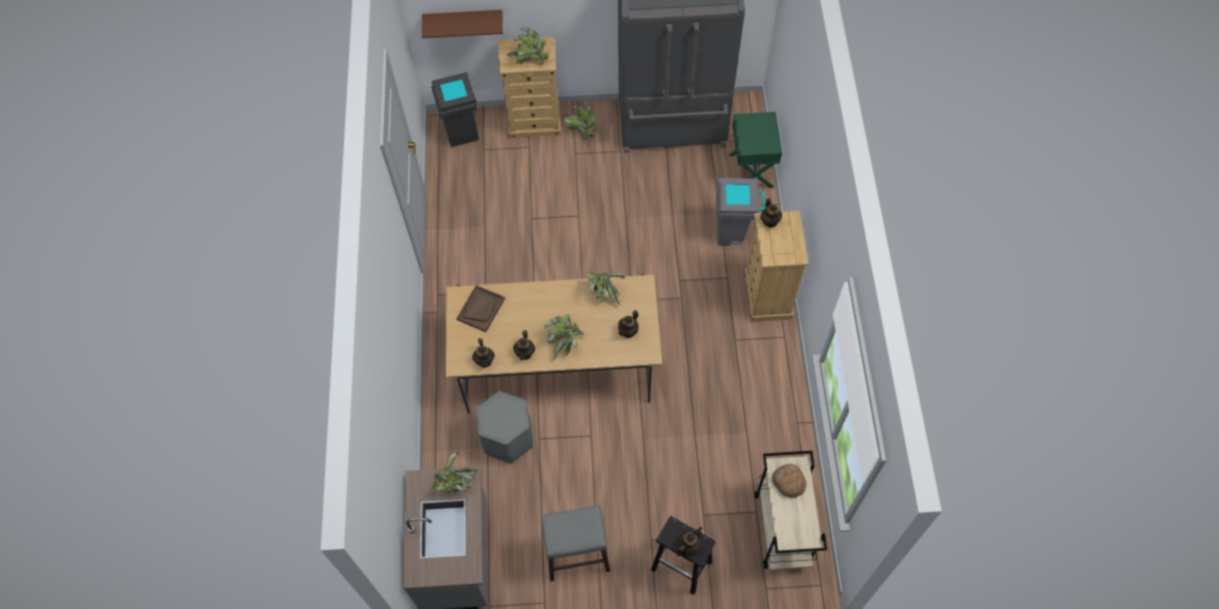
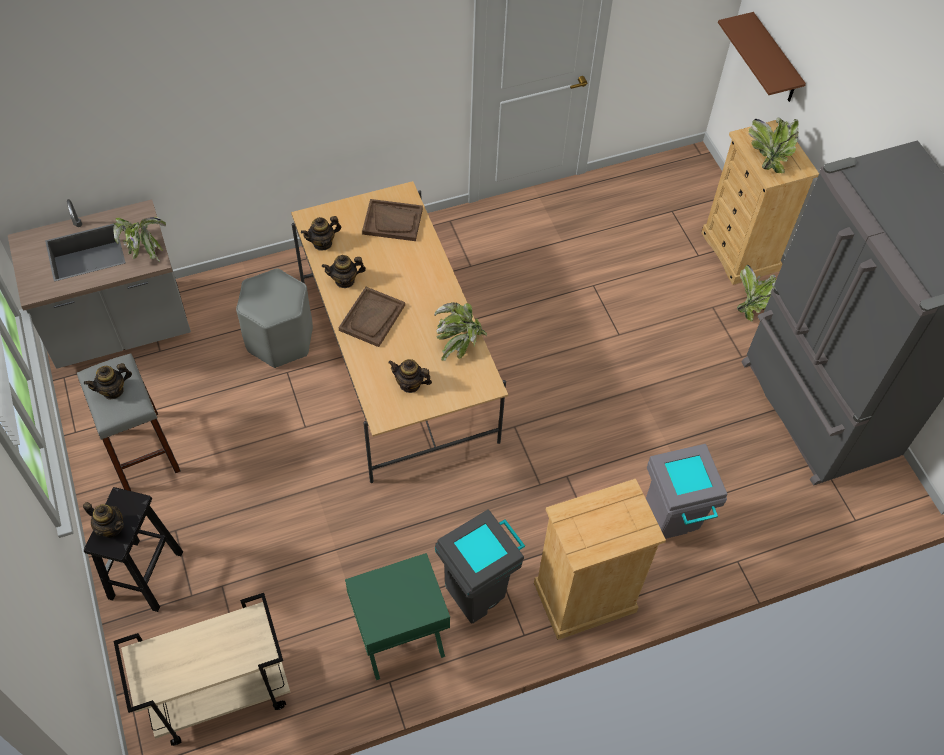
camera: 70 degrees right, 5 degrees down
(461, 132) = (686, 182): grey trash can -> grey trash can (478, 592)
(565, 342) = (372, 318): potted plant -> brown tray
(752, 170) = (789, 530): green nightstand -> green nightstand (400, 638)
(770, 221) = (629, 502): teapot -> teapot (113, 390)
(788, 482) = (231, 641): bread -> none

